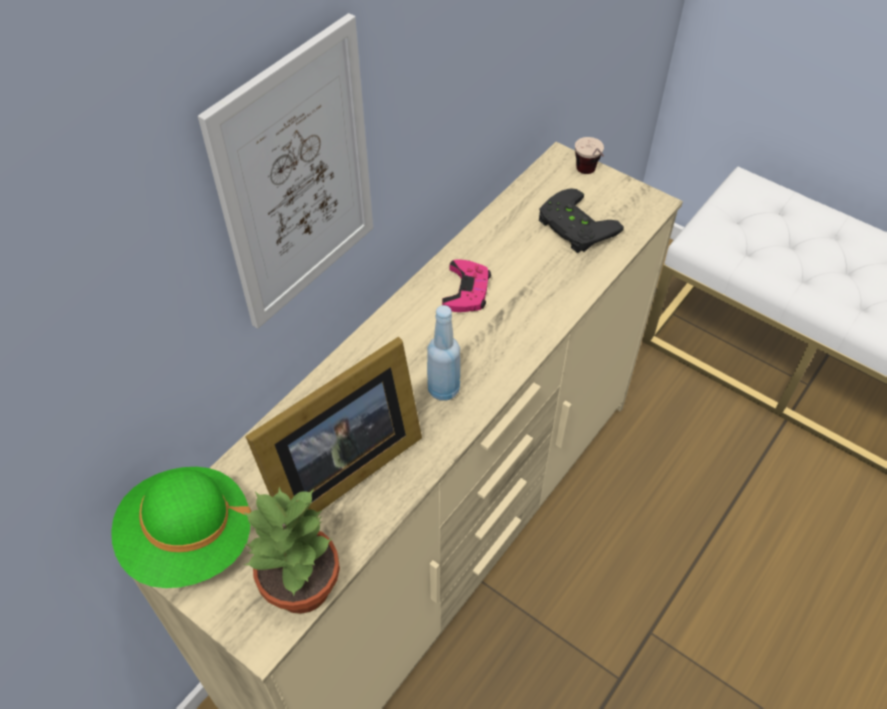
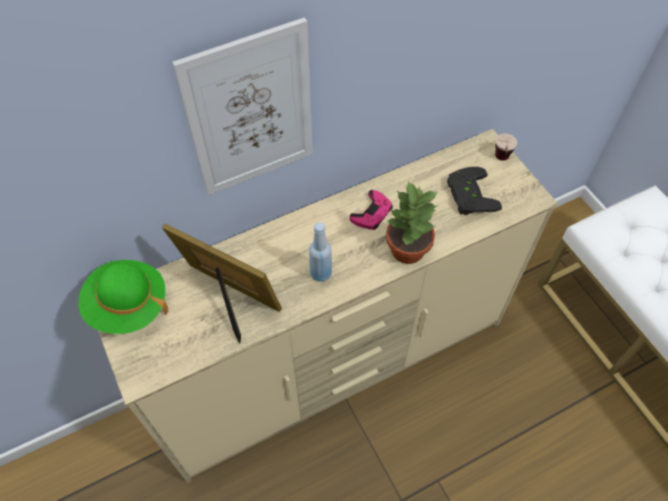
camera: 25 degrees right, 5 degrees up
(303, 587) = (174, 361): potted plant -> potted plant (407, 250)
(337, 471) = (230, 299): picture frame -> picture frame turned 135 degrees counterclockwise

